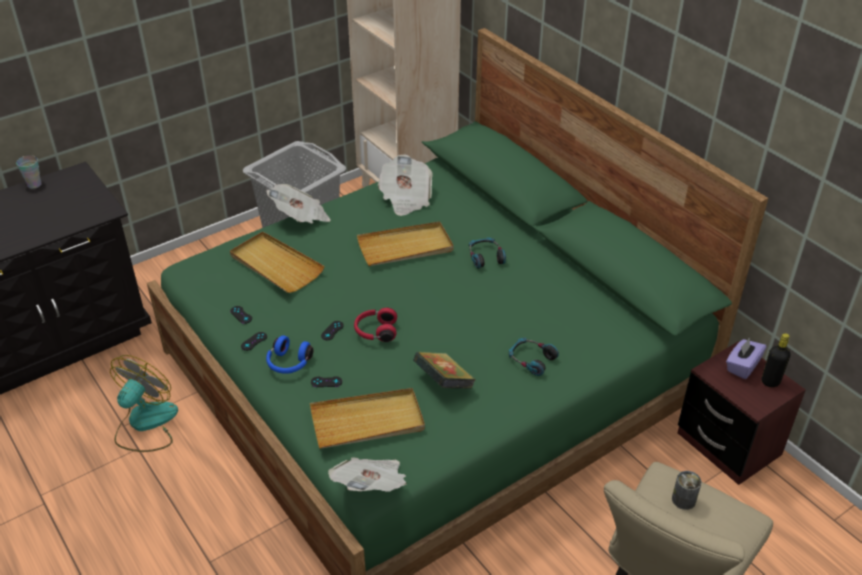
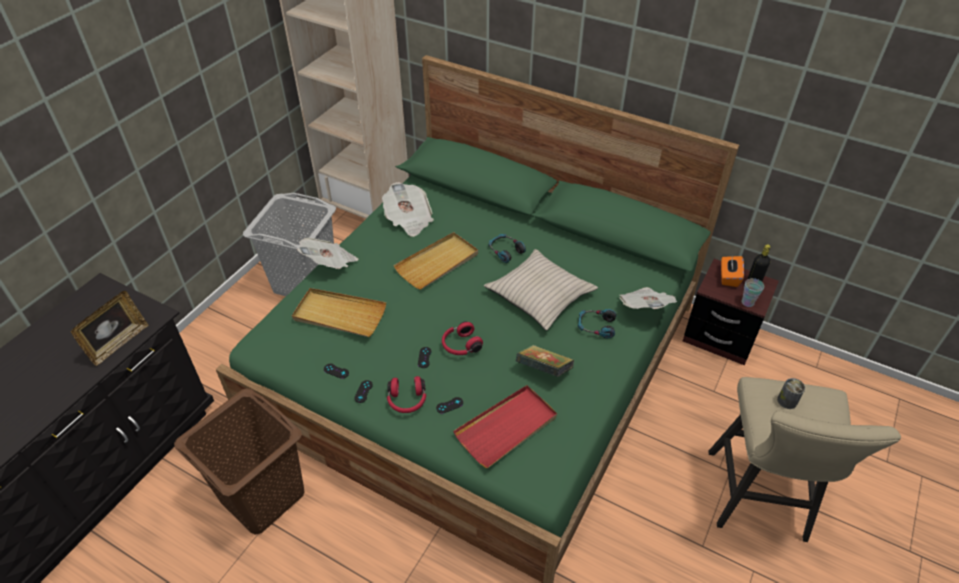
camera: 25 degrees left, 5 degrees up
(34, 184) = (60, 312): cup -> cup (747, 302)
(62, 224) = (118, 343): none -> picture frame
(145, 424) = (261, 496): fan -> brown laundry basket
(288, 363) = (407, 401): blue headphones -> red headphones
(367, 421) = (507, 427): beige tray -> red tray
(371, 487) = (546, 483): newspaper -> newspaper (644, 308)
(492, 311) = (540, 295): none -> beige pillow
(742, 366) = (728, 277): purple tissue box -> orange tissue box

